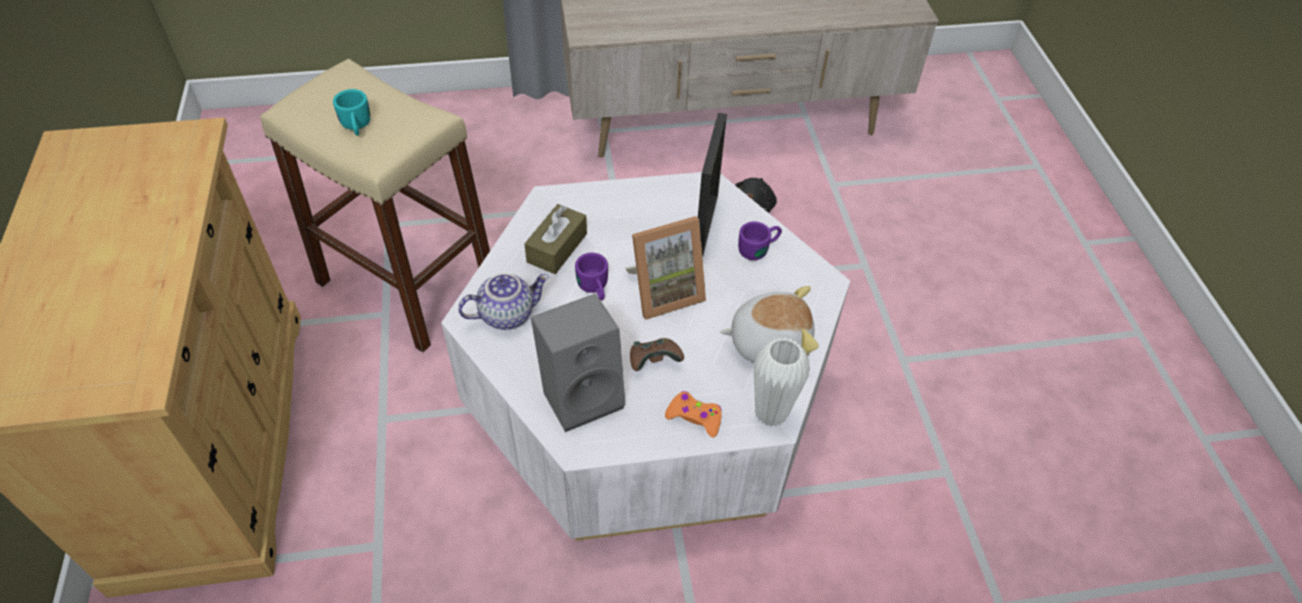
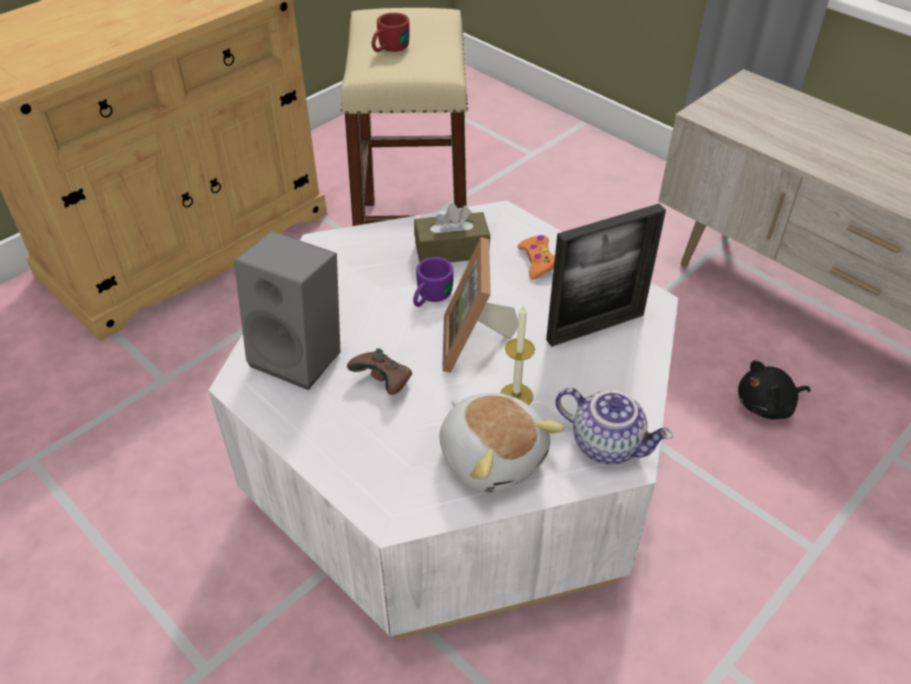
camera: 55 degrees right, 5 degrees down
(356, 127) = (389, 49): turquoise mug -> red mug
(507, 314) = (347, 263): teapot -> teapot (608, 443)
(664, 291) = (476, 344): picture frame -> picture frame turned 60 degrees clockwise
(694, 417) = (342, 447): orange game controller -> orange game controller (537, 261)
(729, 300) = (516, 396): none -> candle
(759, 248) = (611, 382): purple mug -> none
(771, 413) = (400, 506): white vase -> none

